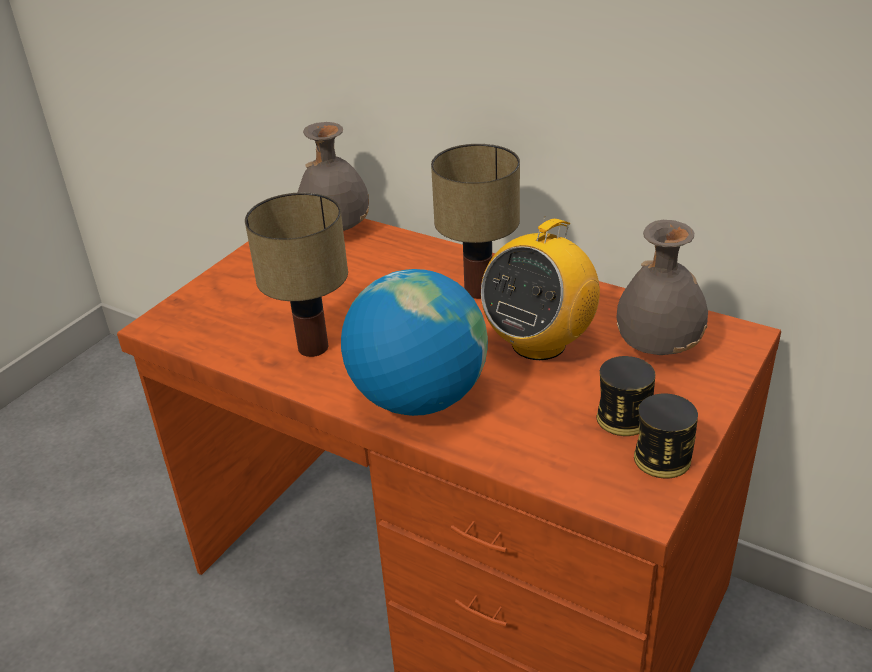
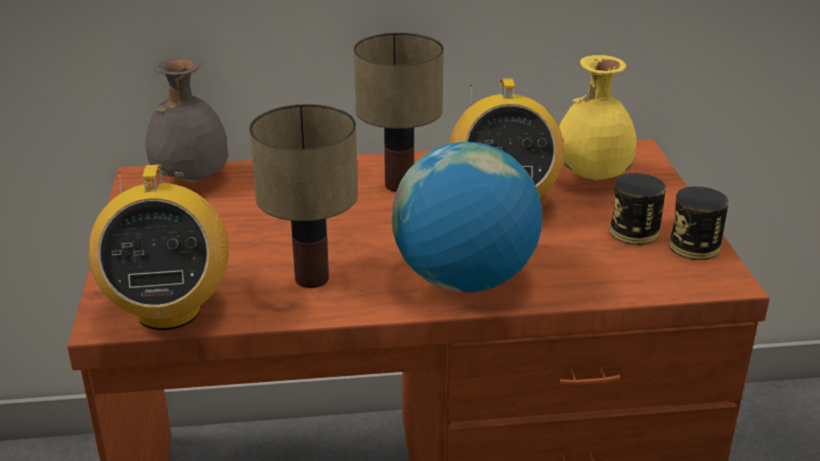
camera: 40 degrees left, 5 degrees down
(197, 332) = (168, 310): none -> radio
(658, 347) = (591, 177): grey vase -> yellow vase

